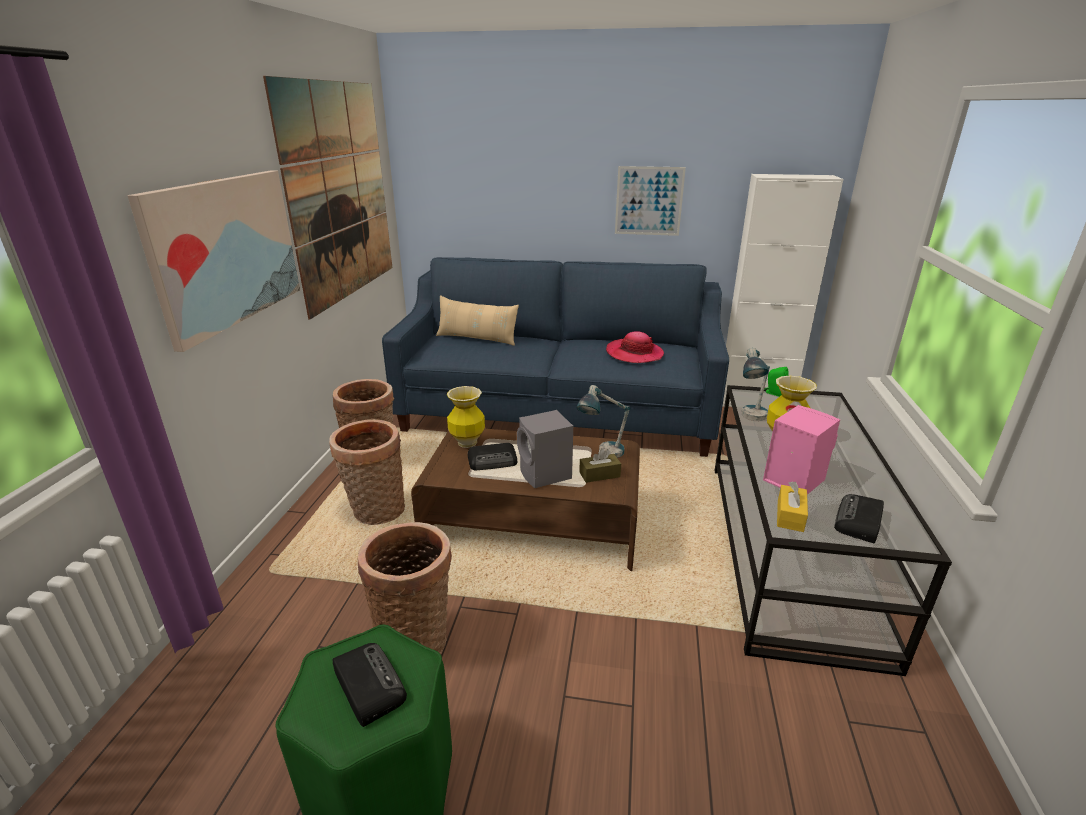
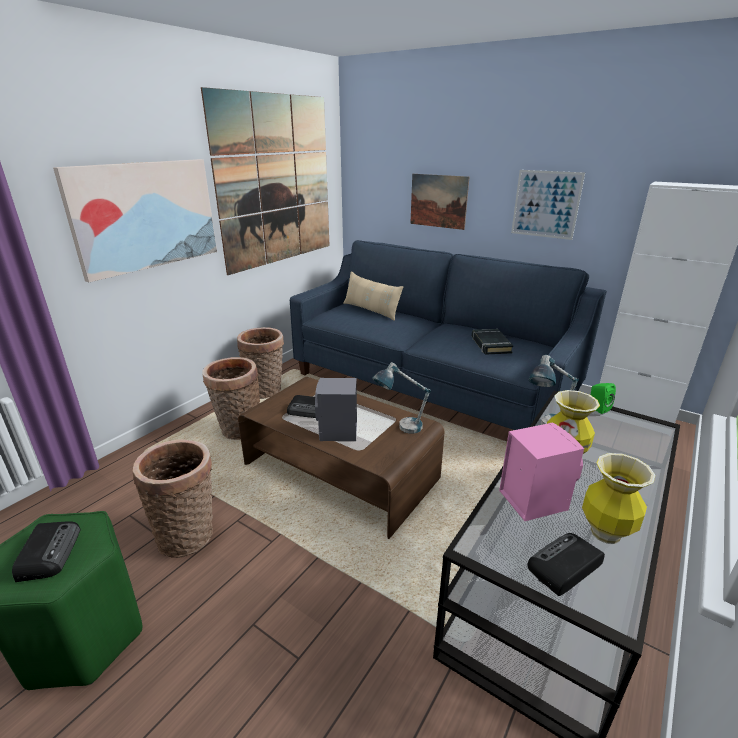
camera: 25 degrees right, 0 degrees up
(467, 443) = (303, 391): vase -> vase (605, 533)
(527, 204) = (438, 201): none -> picture
(599, 474) = (382, 444): brown tissue box -> none
(634, 354) = (490, 345): hat -> black book
(790, 516) = (493, 535): yellow tissue box -> none

